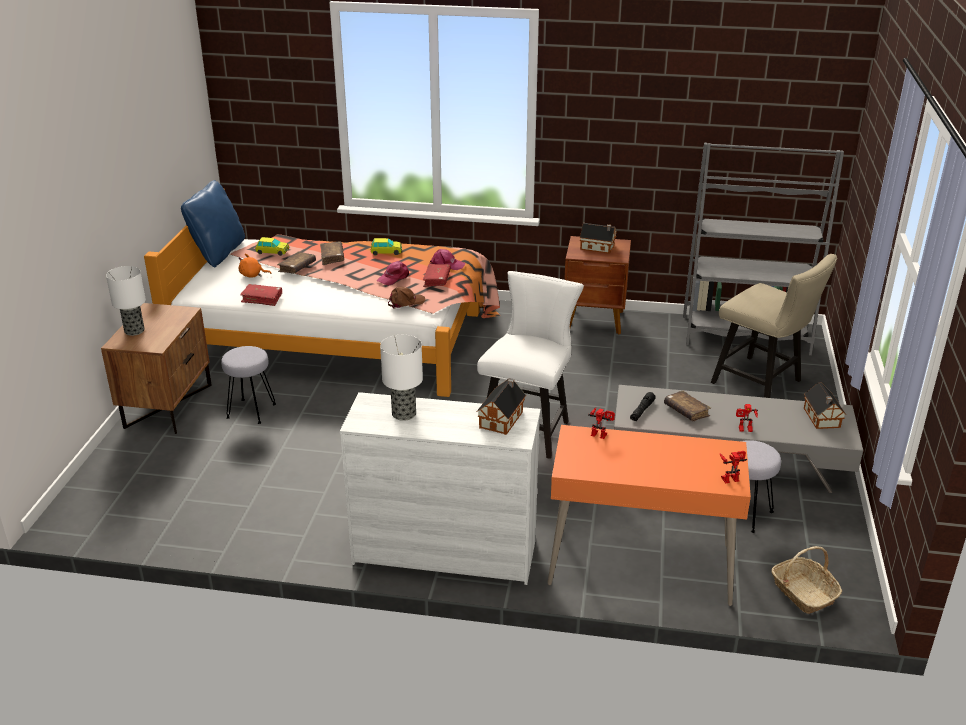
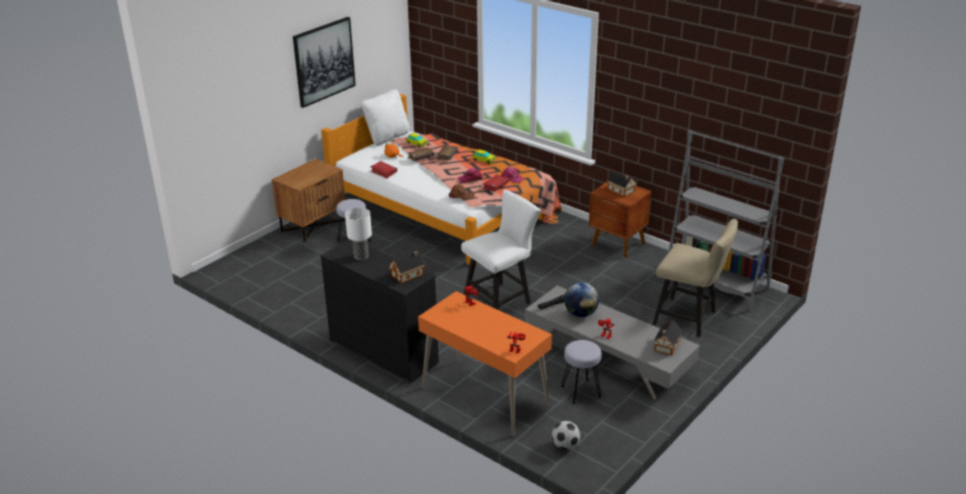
camera: 30 degrees right, 0 degrees up
(131, 146) = (324, 61): none -> picture
(134, 331) = (296, 174): table lamp -> none
(218, 253) = (387, 137): blue pillow -> white pillow
(445, 552) = (384, 351): white dresser -> black dresser
(686, 411) = (580, 314): brown book -> globe
(762, 383) = (689, 319): beige chair -> beige chair turned 45 degrees counterclockwise
(803, 592) = (565, 446): basket -> football

